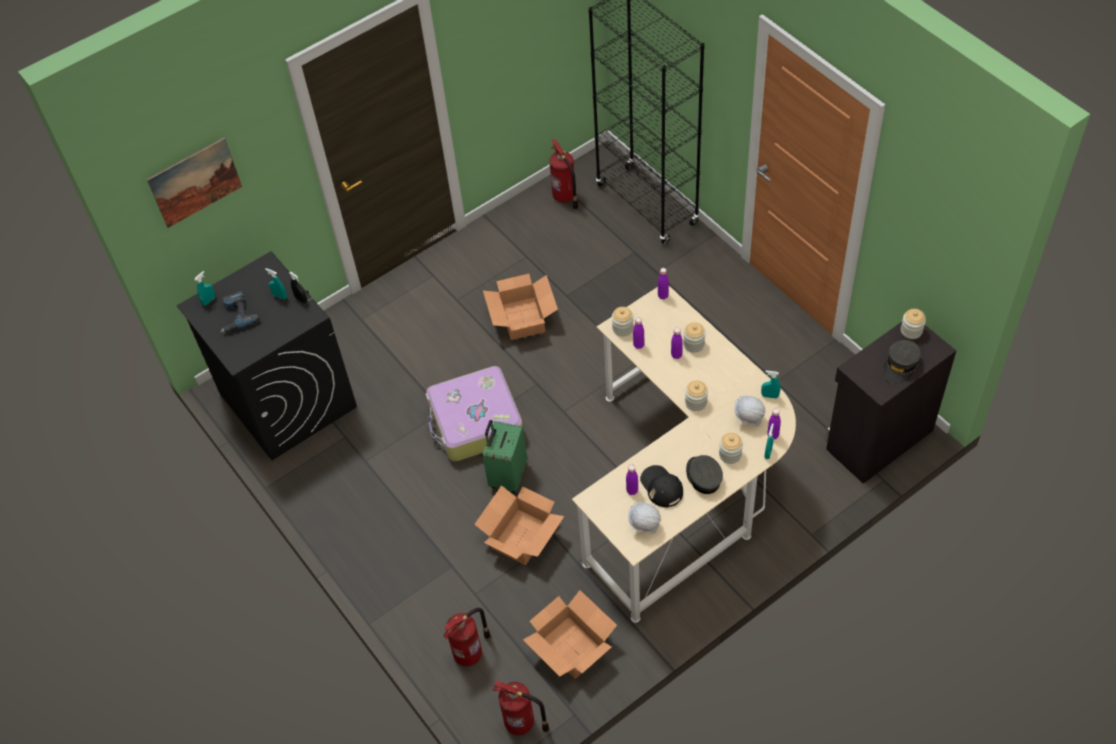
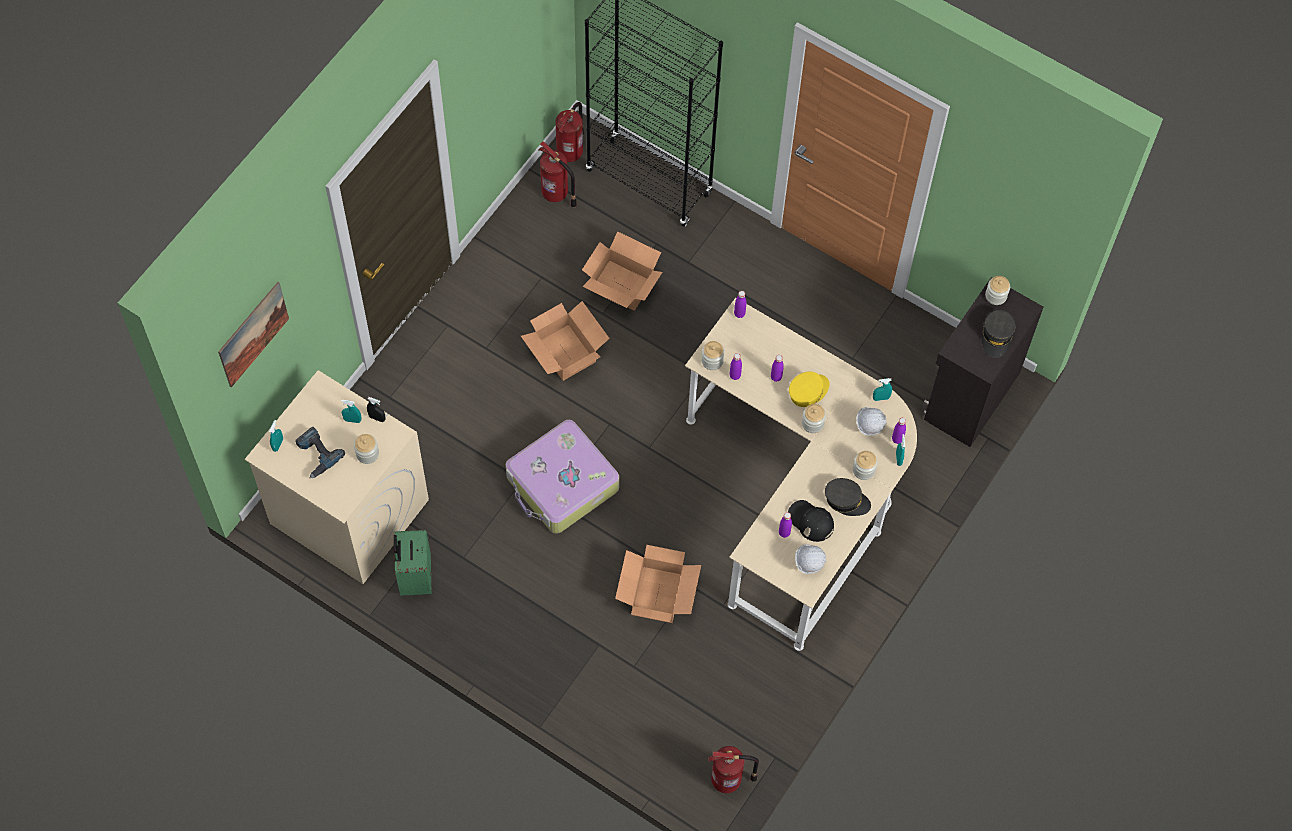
camera: 25 degrees left, 10 degrees up
(286, 399) = (348, 511): black washing machine -> beige washing machine
(470, 653) = (652, 727): fire extinguisher -> fire extinguisher (571, 151)
(507, 475) = (618, 533): green suitcase -> green suitcase (414, 577)
(572, 646) = (748, 692): cardboard box -> cardboard box (621, 284)
(694, 344) = (789, 360): jar -> jar (367, 454)
(702, 374) = (808, 391): none -> yellow cap
(703, 477) = (846, 500): grey cap -> grey cap turned 150 degrees clockwise

